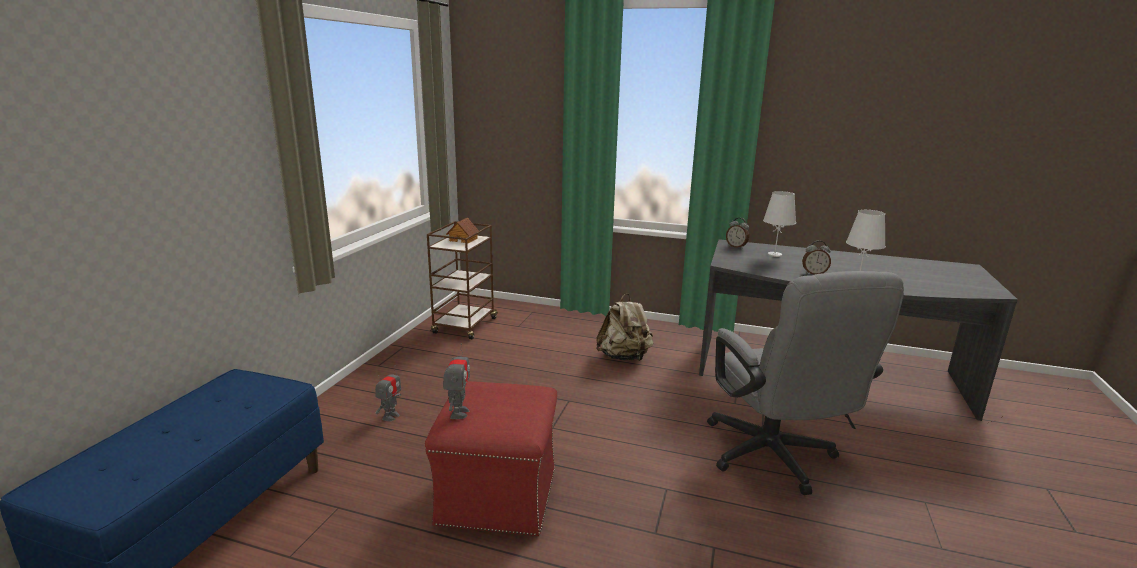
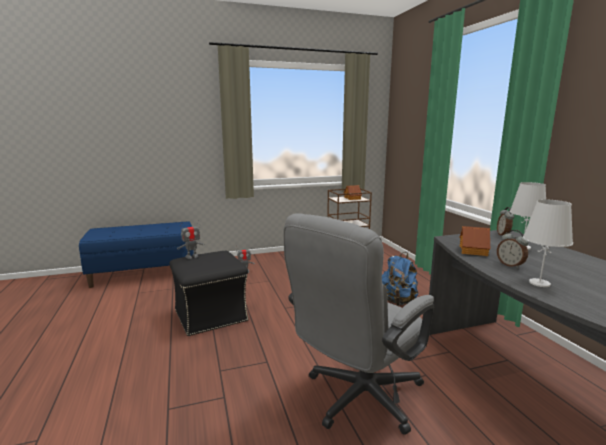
camera: 55 degrees right, 5 degrees down
(498, 494) = (211, 315): red ottoman -> black ottoman
(624, 357) = (398, 301): beige backpack -> blue backpack
(768, 269) = (473, 251): none -> toy house

